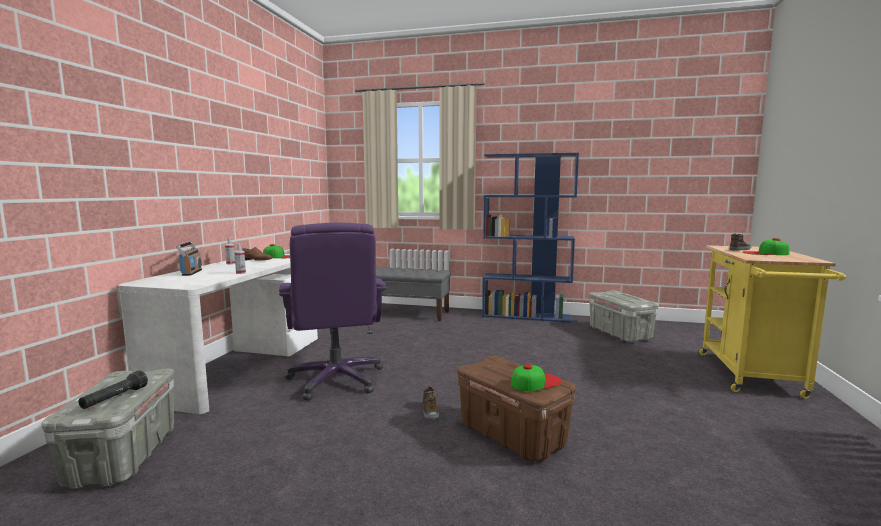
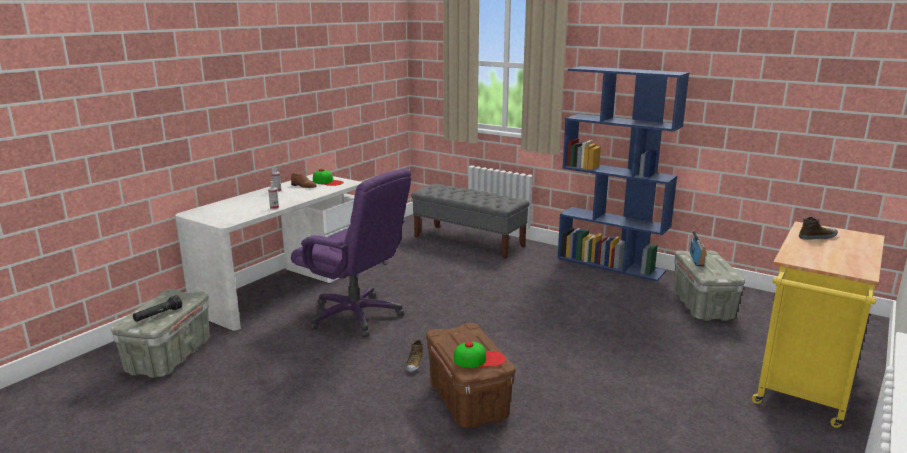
camera: 20 degrees right, 10 degrees up
(191, 272) = (236, 202): radio -> radio (696, 260)
(336, 380) = (356, 315): purple office chair -> purple office chair turned 60 degrees counterclockwise
(765, 253) = (832, 249): cap -> none

